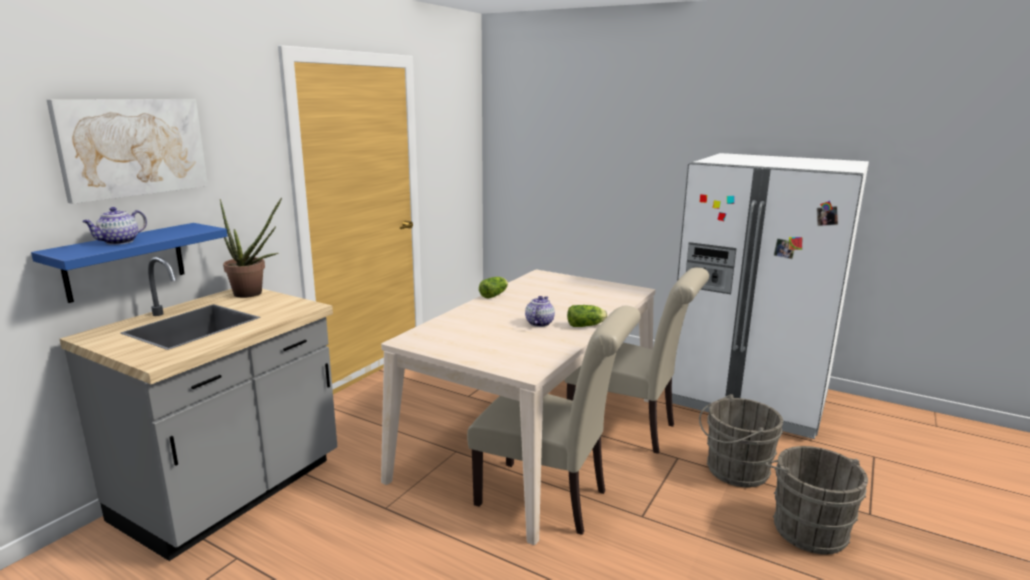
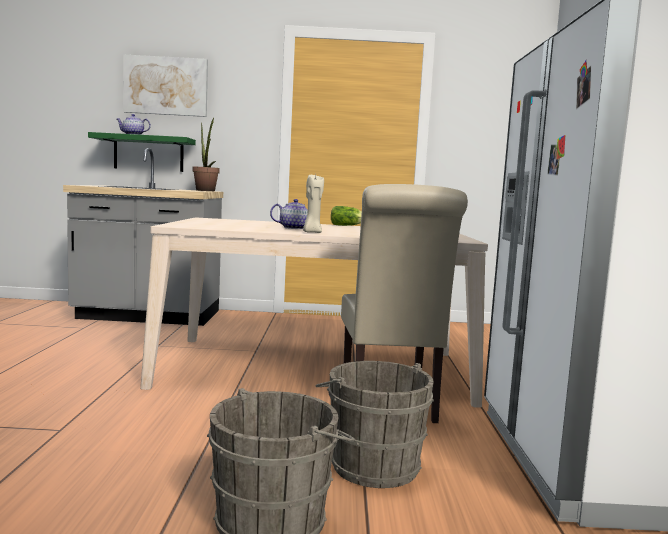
camera: 60 degrees right, 10 degrees down
(125, 261) = (148, 153): blue shelf -> green shelf
(549, 499) = (214, 386): beige chair -> none
(587, 325) = (312, 232): lettuce -> beige candle

